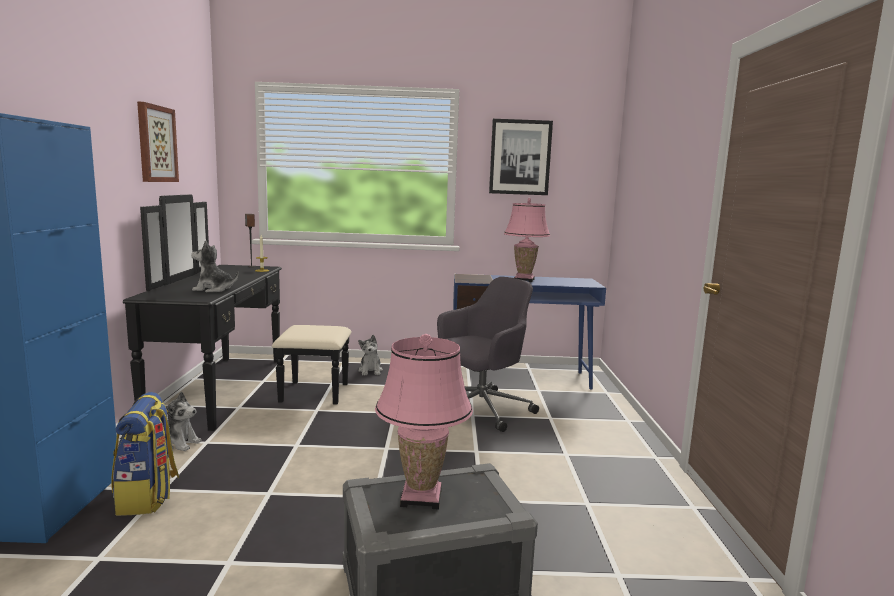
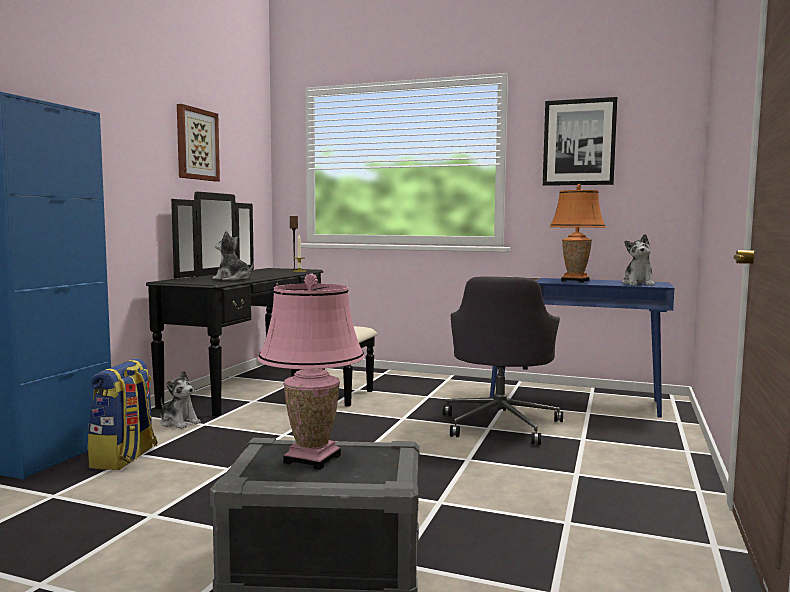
camera: 20 degrees right, 5 degrees down
(370, 371) = (405, 382): plush toy -> plush toy (638, 284)
(479, 409) = (500, 424): grey office chair -> grey office chair turned 120 degrees clockwise
(524, 280) = (575, 281): pink table lamp -> orange table lamp

